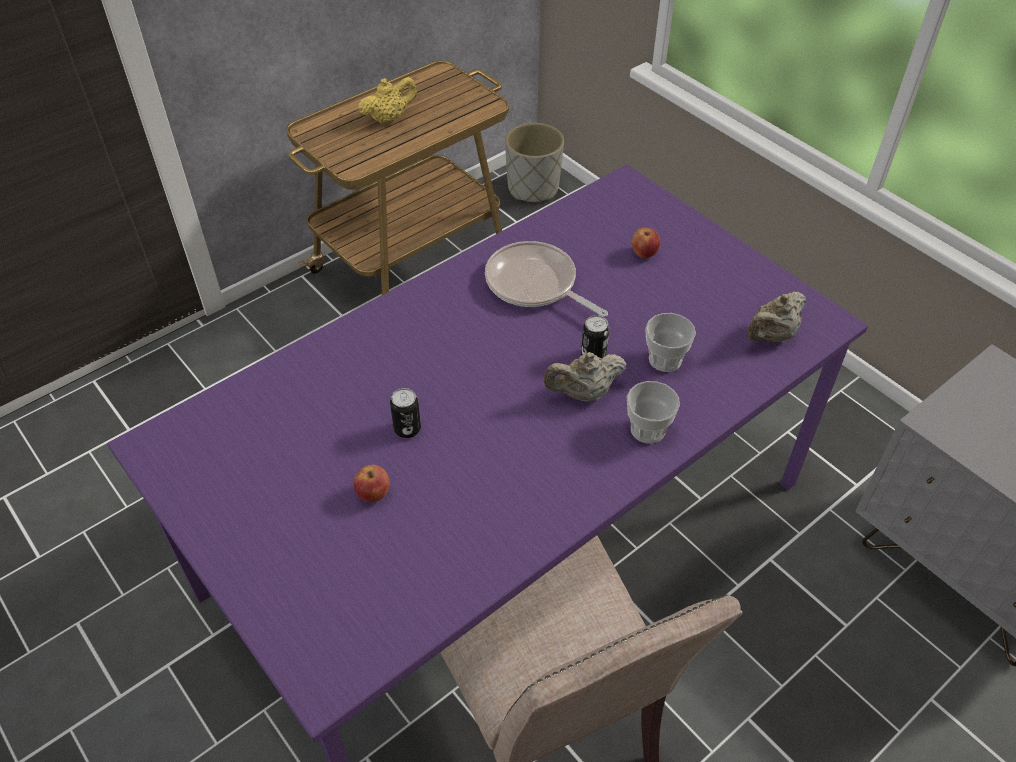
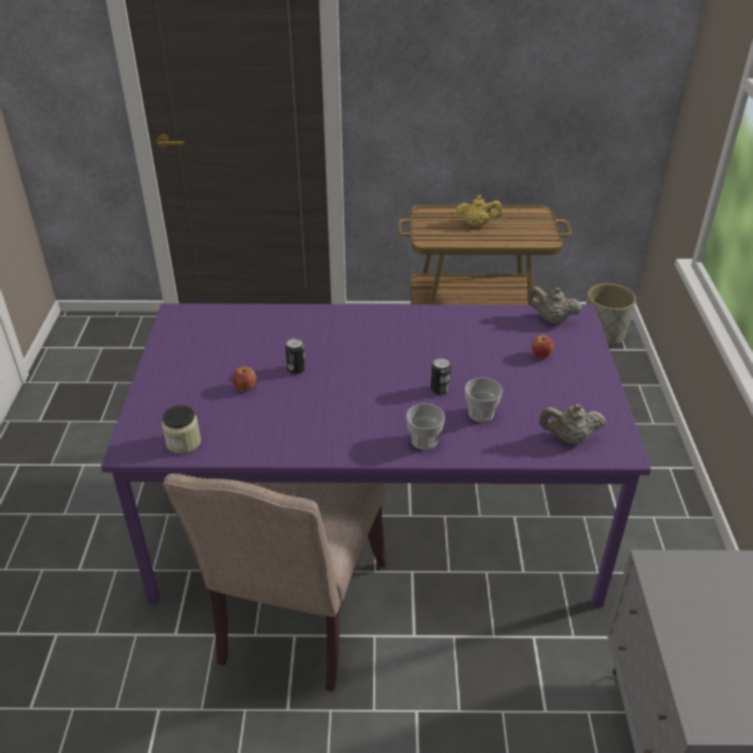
camera: 40 degrees right, 10 degrees down
(384, 622) = (183, 442): none -> jar
(535, 284) = (451, 339): frying pan -> none
(583, 393) = (410, 404): beige teapot -> beige teapot (551, 319)

